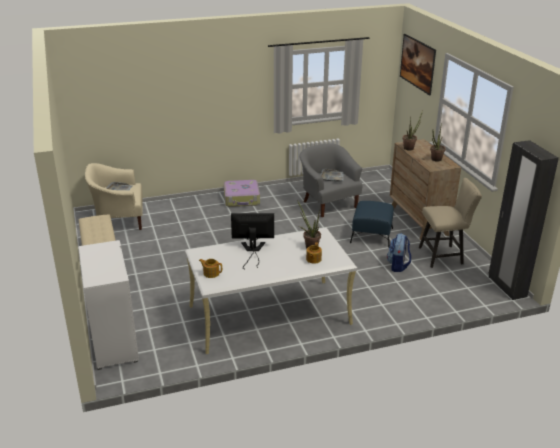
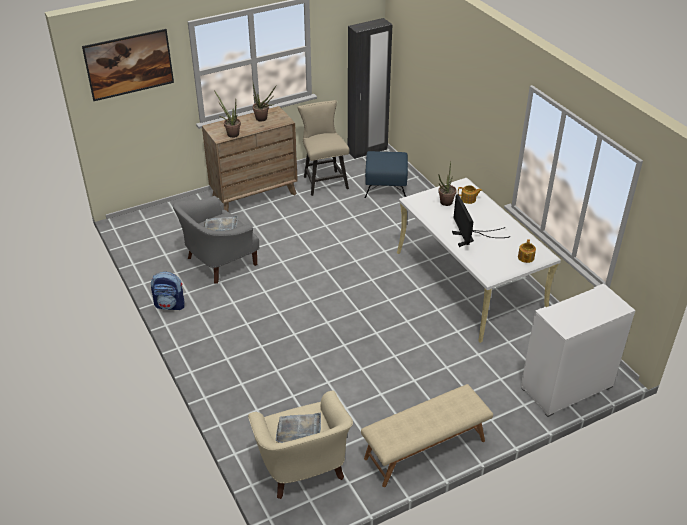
camera: 100 degrees left, 10 degrees up
(242, 199) = (213, 343): suitcase -> none
(371, 235) = (293, 226): blue ottoman -> blue ottoman (386, 186)
(398, 266) = (351, 207): backpack -> backpack (170, 305)

